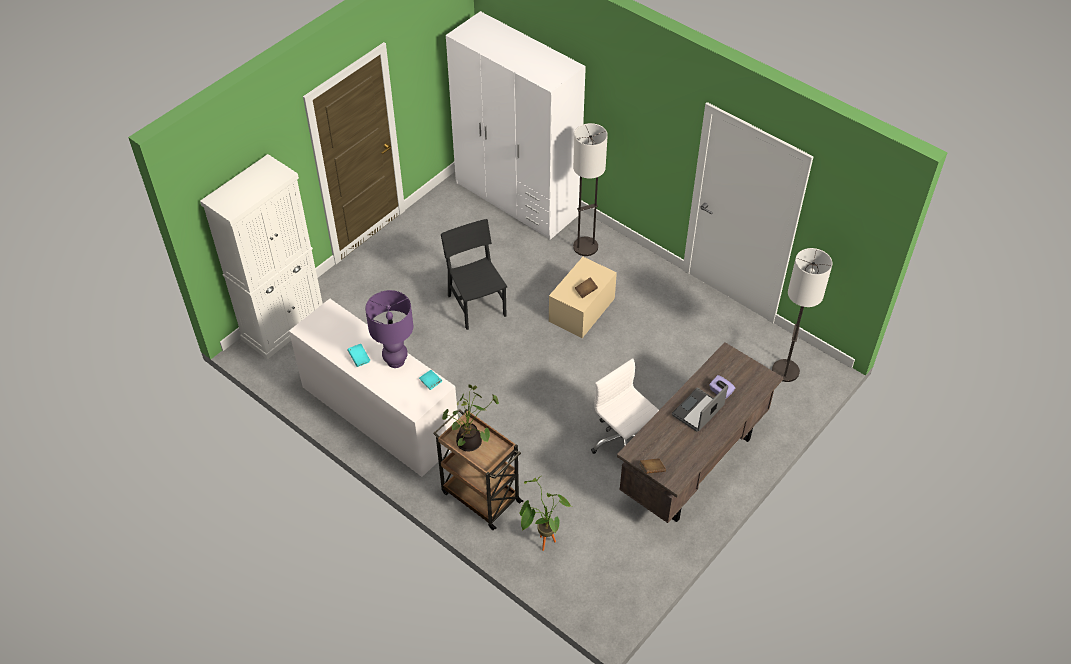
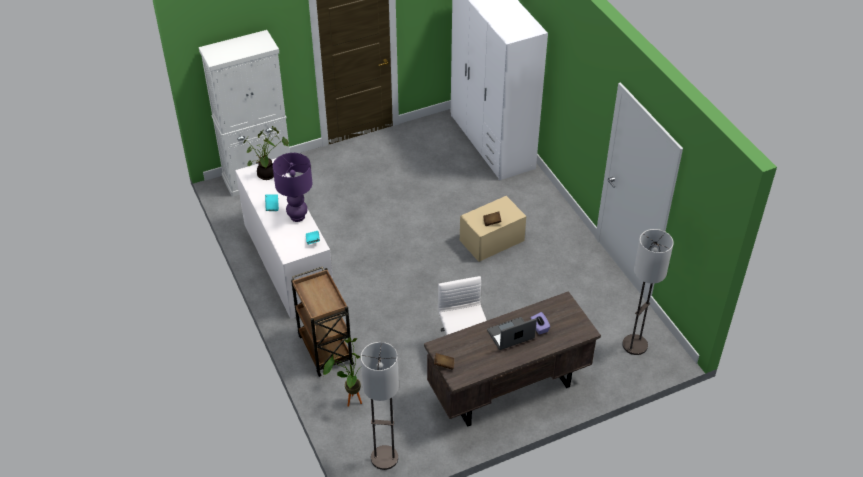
camera: 25 degrees right, 5 degrees down
(471, 443) = (315, 294): potted plant -> potted plant (267, 175)
(477, 305) = (410, 210): black chair -> none
(585, 247) = (524, 195): floor lamp -> floor lamp (384, 458)

